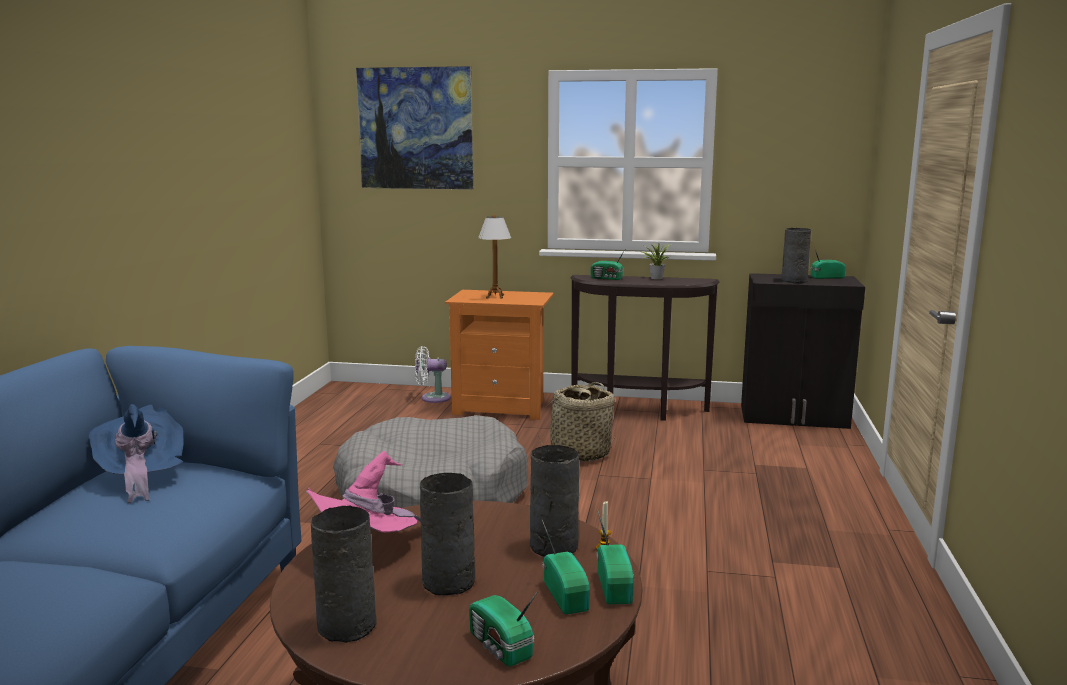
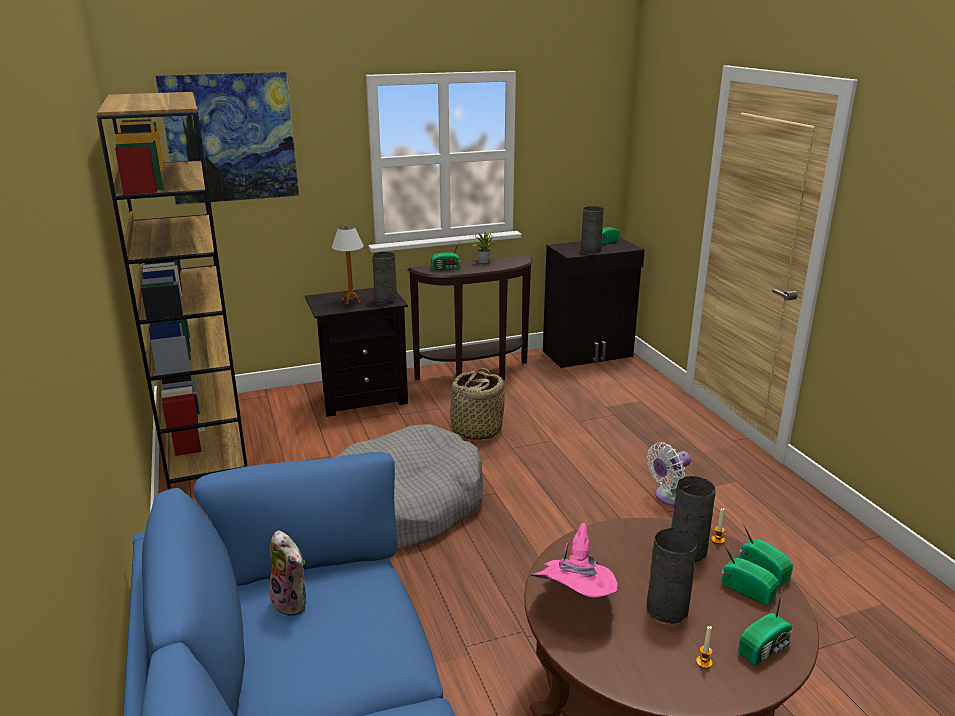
camera: 30 degrees left, 10 degrees up
(141, 478) = (293, 602): blue hat -> plush toy
(323, 416) = (205, 450): none -> brown bookcase
(348, 625) = (657, 674): grey vase -> grey vase (386, 299)
(412, 633) = (704, 662): none -> candle
(432, 398) = (287, 402): white fan -> white fan (669, 497)
(500, 647) = (765, 648): radio -> radio turned 60 degrees counterclockwise
(502, 407) = (362, 397): orange nightstand -> black nightstand

